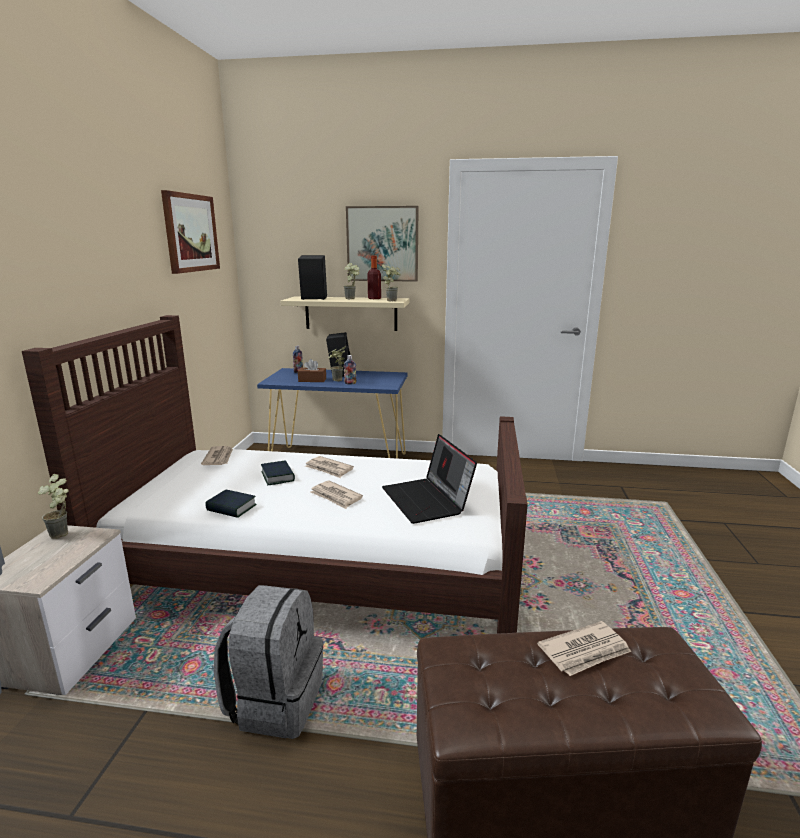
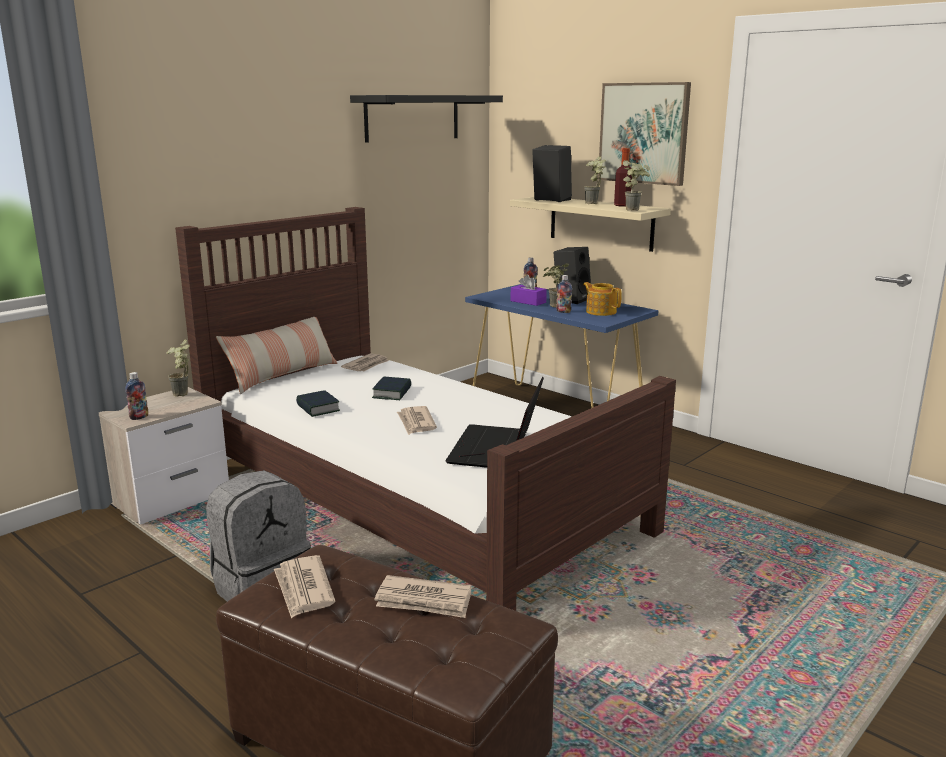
camera: 35 degrees right, 0 degrees up
(40, 575) = (139, 417): none -> bottle
(146, 486) = (282, 375): none -> pillow
(190, 233) = (412, 118): picture -> black shelf
(312, 380) = (528, 302): brown tissue box -> purple tissue box
(329, 469) = (448, 398): newspaper -> newspaper (303, 589)
(374, 379) = (601, 311): none -> teapot

